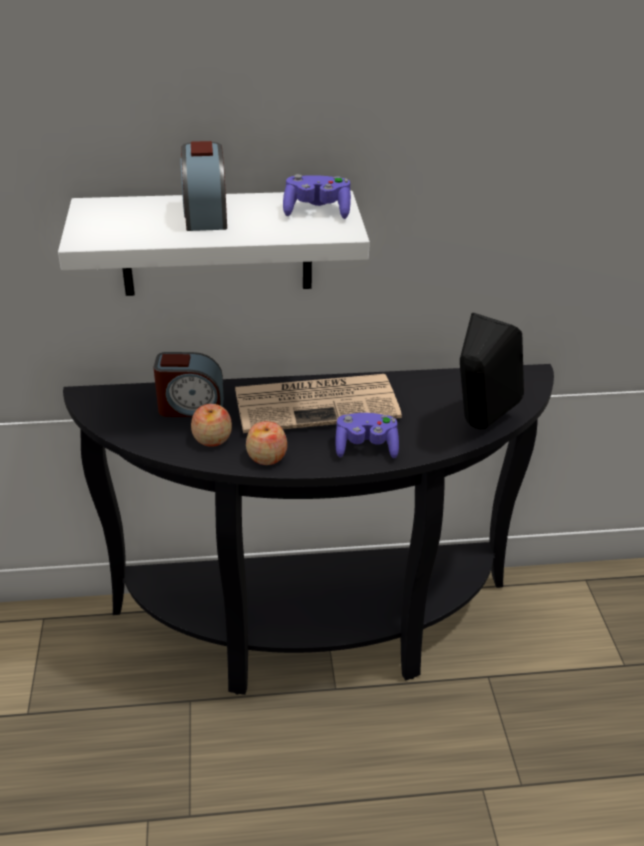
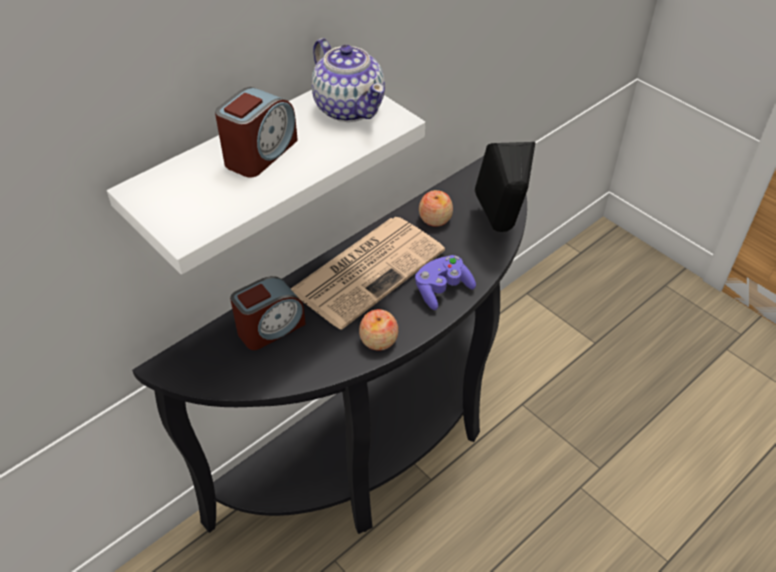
camera: 35 degrees left, 10 degrees up
(205, 214) = (260, 153): alarm clock -> alarm clock turned 105 degrees counterclockwise
(212, 438) = (319, 348): apple -> apple (435, 219)
(317, 211) = (349, 107): purple game controller -> teapot

